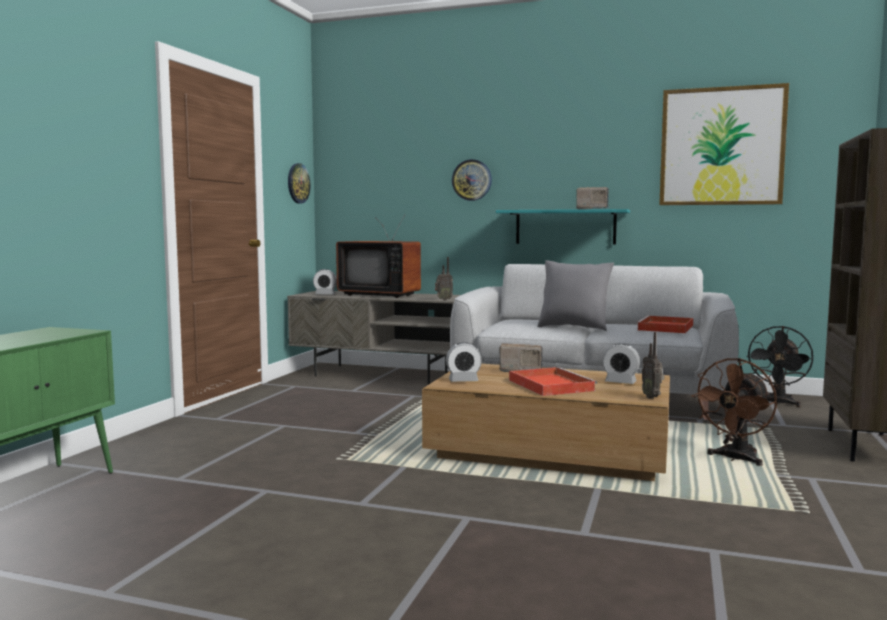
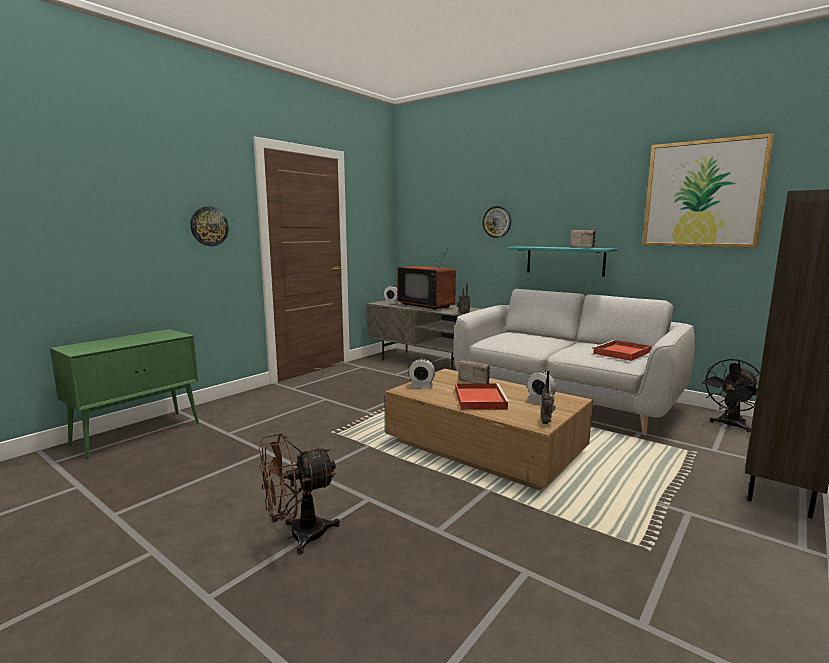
camera: 20 degrees right, 5 degrees up
(298, 183) = (378, 224): wall clock -> wall clock (209, 226)
(574, 328) = (546, 346): grey pillow -> none
(735, 459) = (633, 479): brown fan -> brown fan (298, 536)

